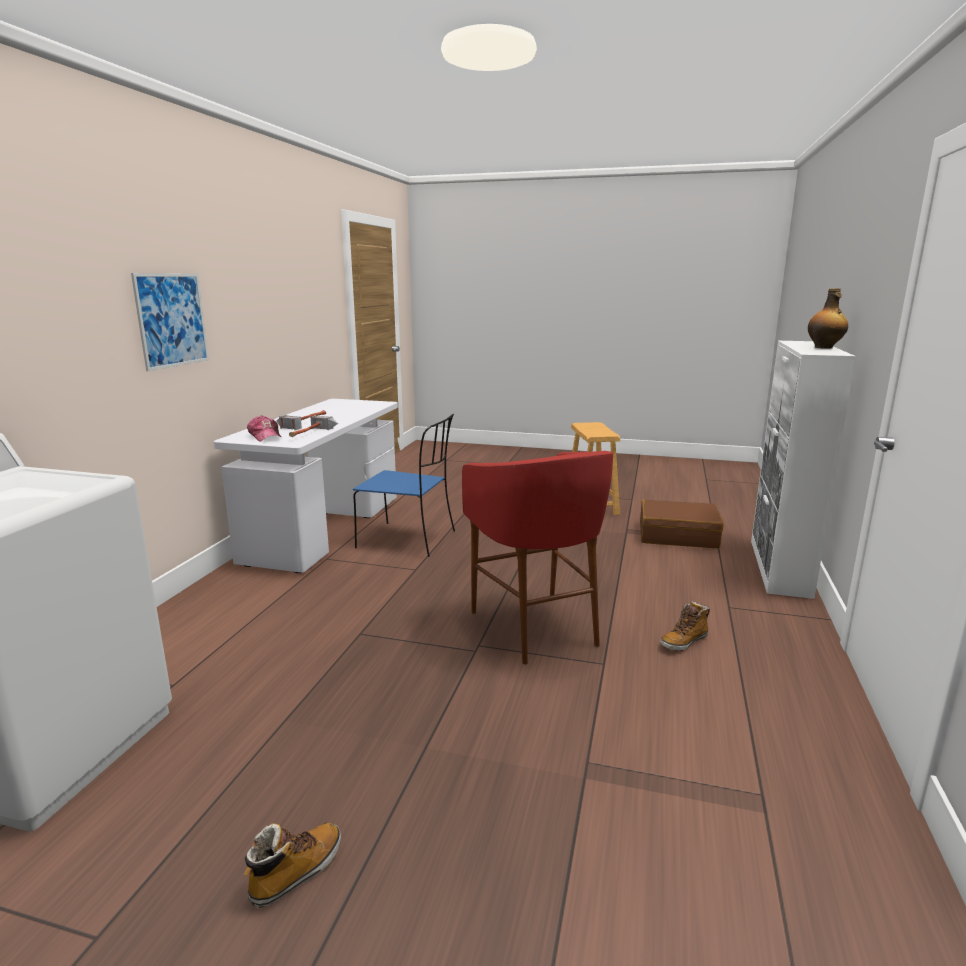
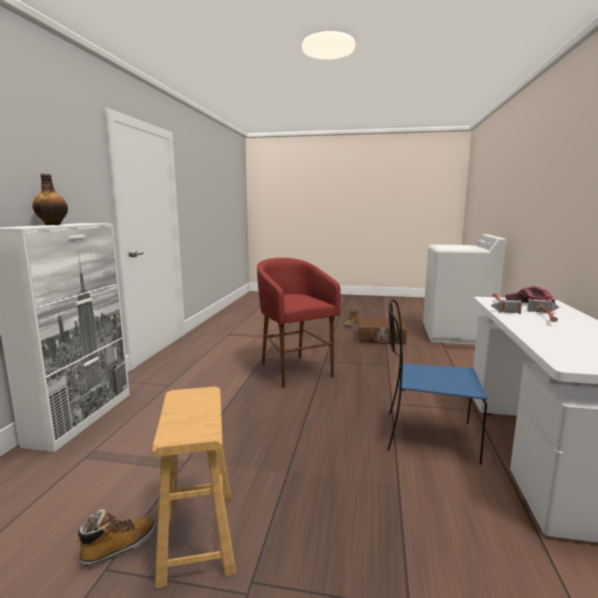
camera: 175 degrees right, 5 degrees down
(172, 320) = (568, 201): picture -> none
(678, 535) = (127, 458): brown suitcase -> brown suitcase (380, 338)
(684, 641) = (216, 367): boot -> boot (119, 547)

